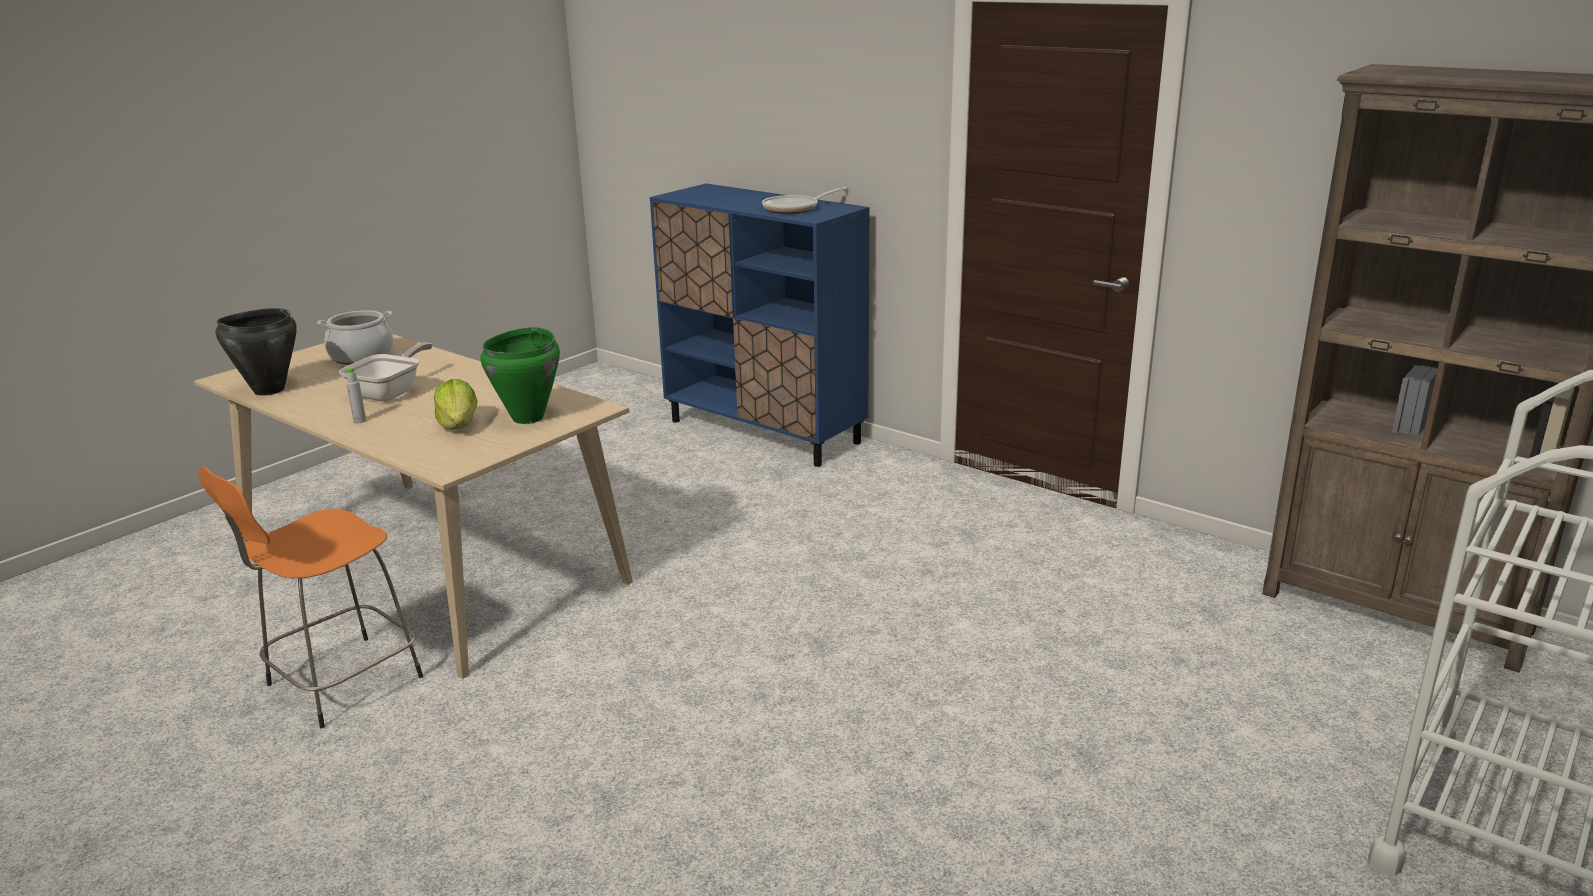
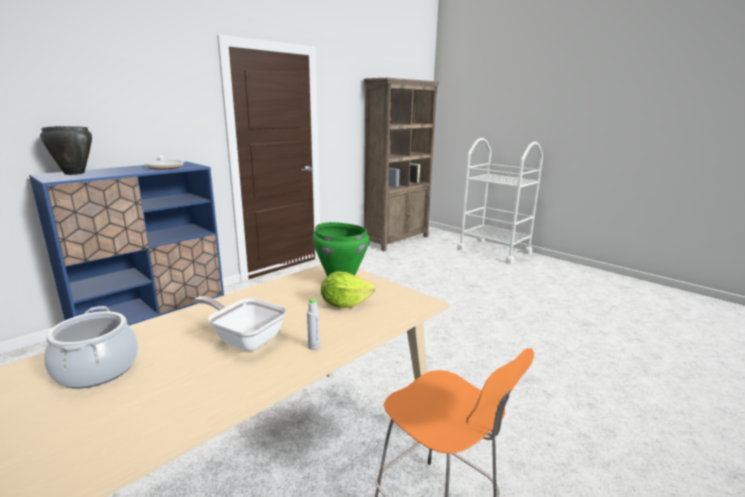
camera: 85 degrees left, 5 degrees down
(268, 390) = (163, 427): black cooking pot -> black cooking pot (74, 173)

